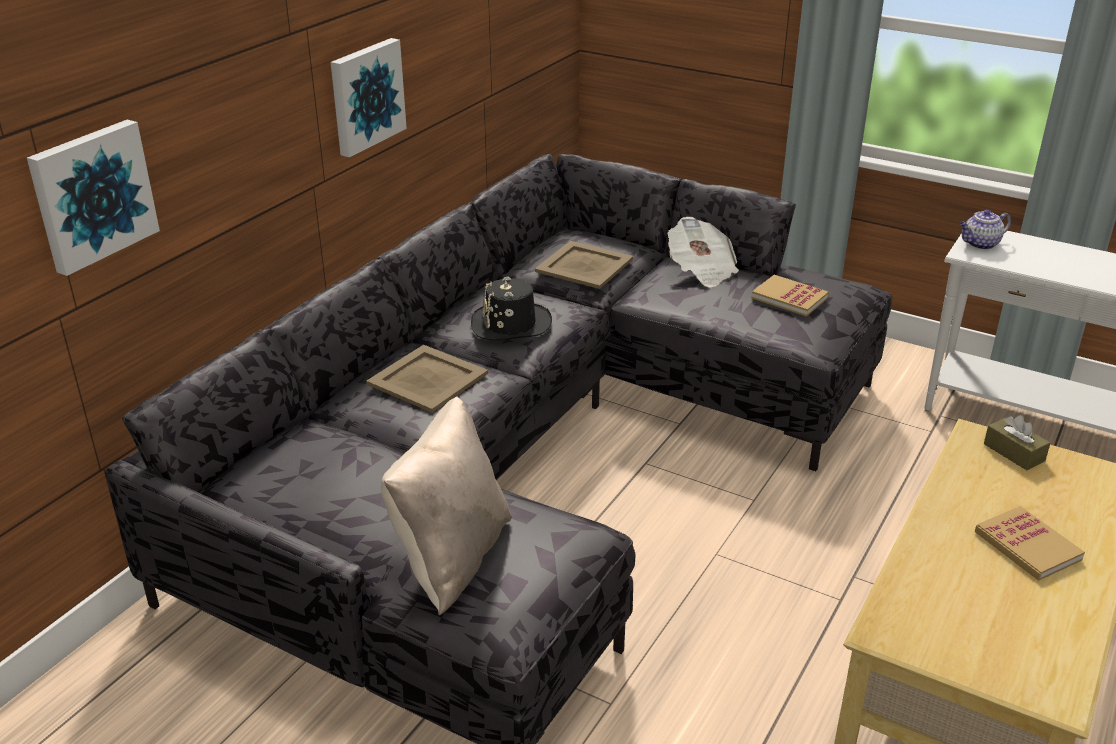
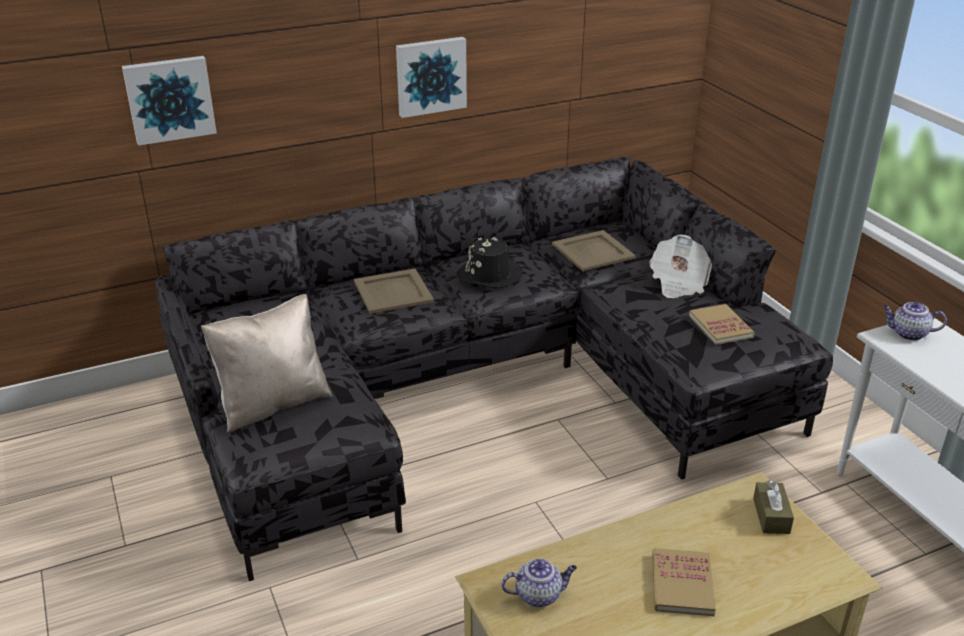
camera: 35 degrees right, 0 degrees up
(936, 619) = (539, 595): none -> teapot

